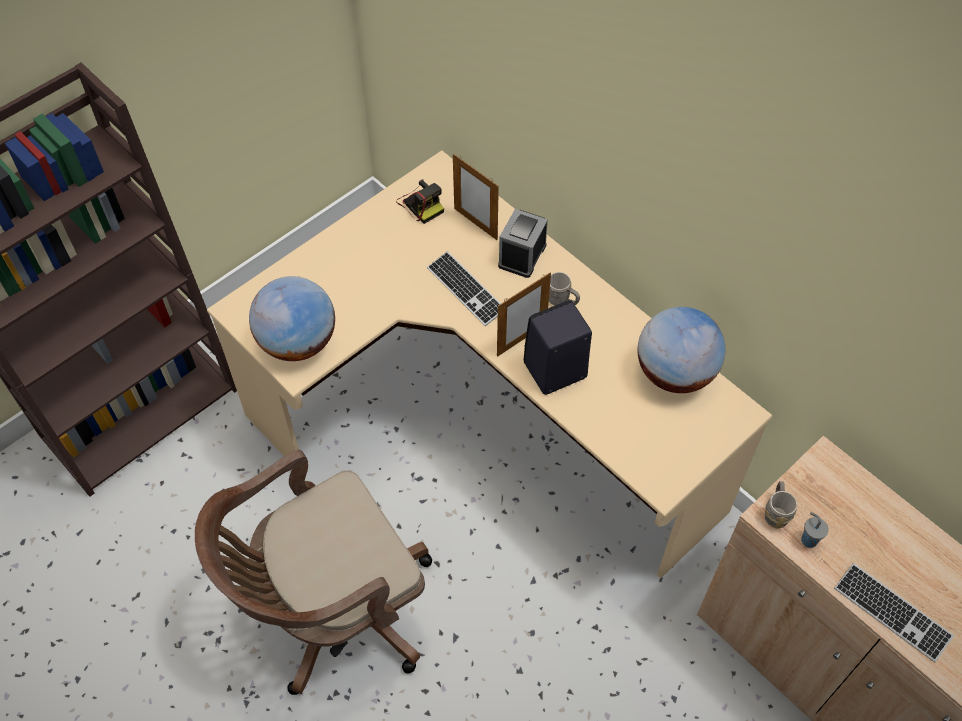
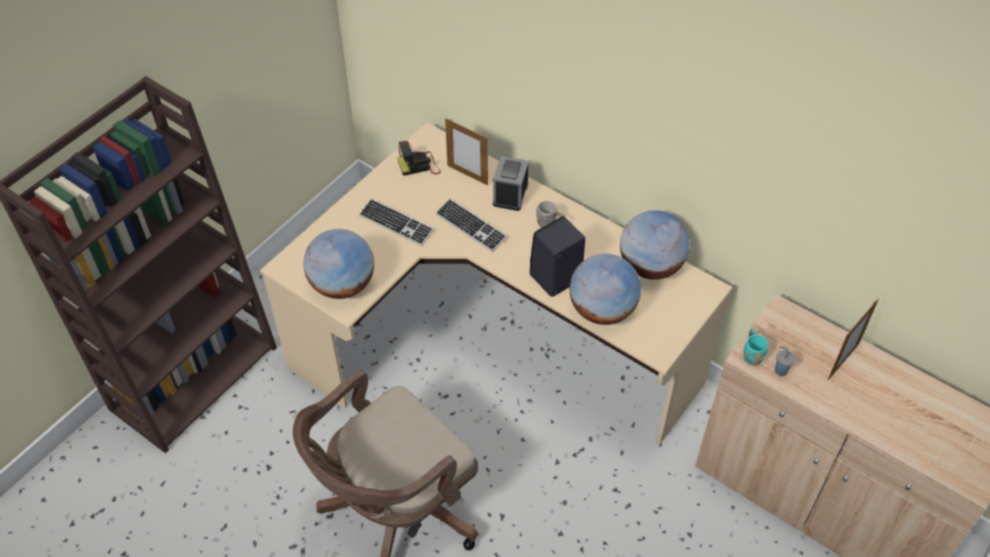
camera: 10 degrees left, 5 degrees down
(421, 204) = (419, 165): camera -> camera turned 120 degrees clockwise
(521, 339) = (524, 258): picture frame -> picture frame (843, 361)
(603, 421) = (602, 310): none -> globe
(776, 512) = (751, 354): grey mug -> turquoise mug
(891, 613) = (853, 413): keyboard -> keyboard (396, 223)

